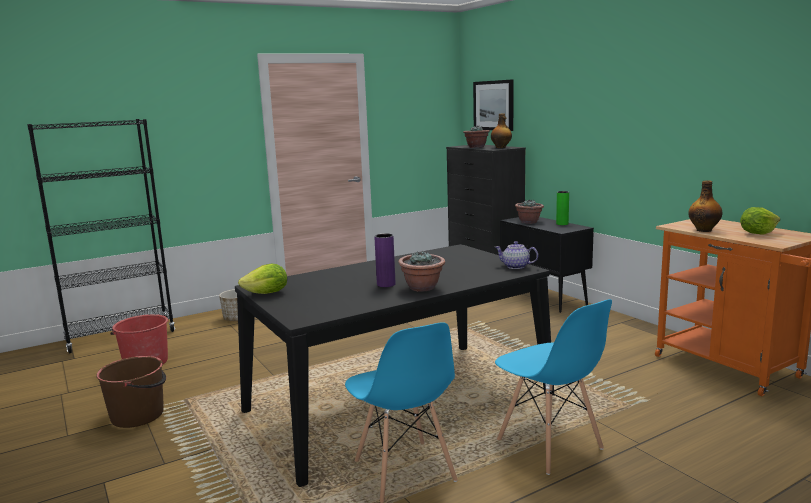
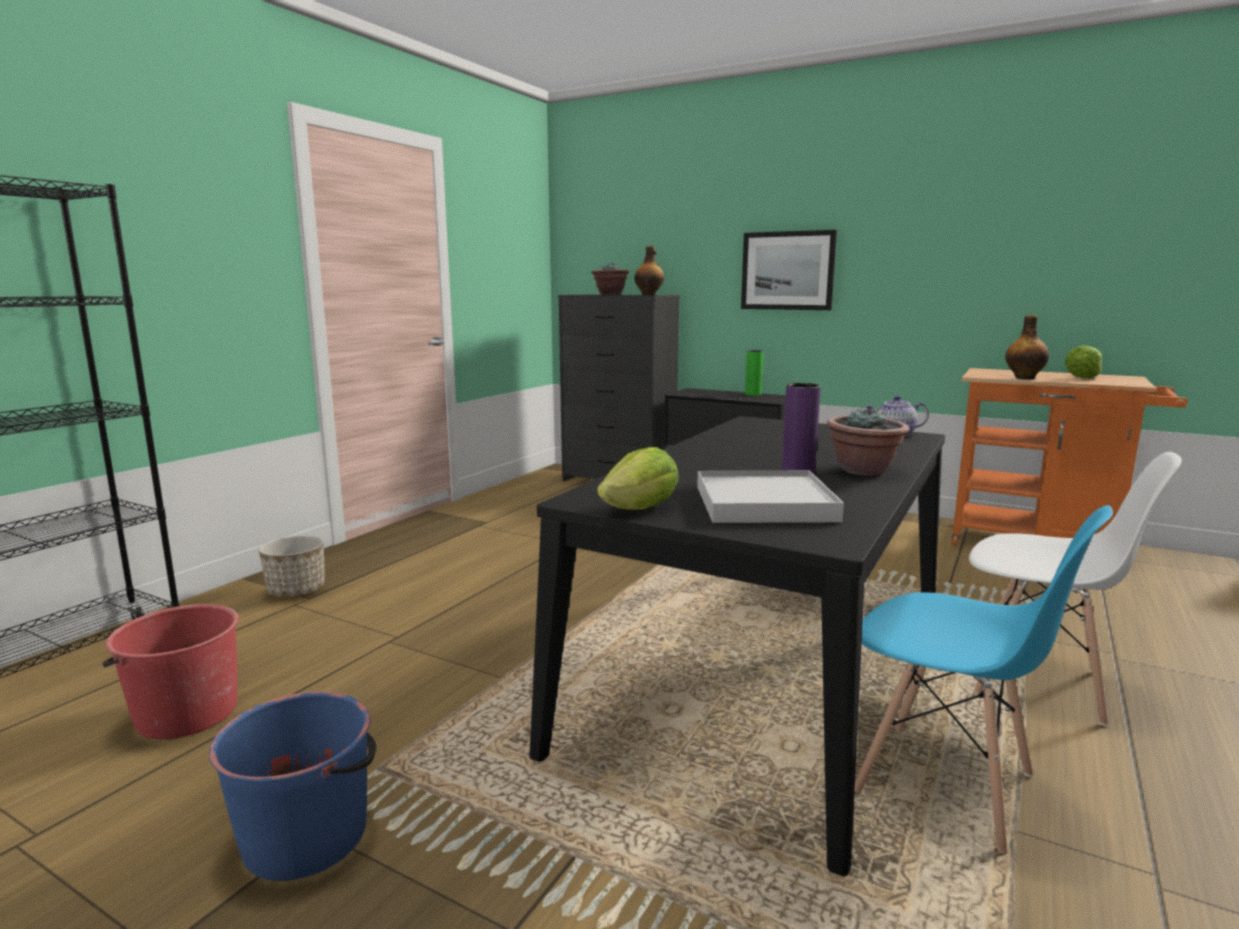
camera: 30 degrees left, 0 degrees up
(138, 415) = (307, 836): brown bucket -> blue bucket
(323, 298) = (764, 504): none -> white tray
(493, 105) = (617, 238): picture -> picture (787, 271)
(529, 222) = (708, 395): potted plant -> none
(549, 445) = (1039, 683): blue chair -> white chair

